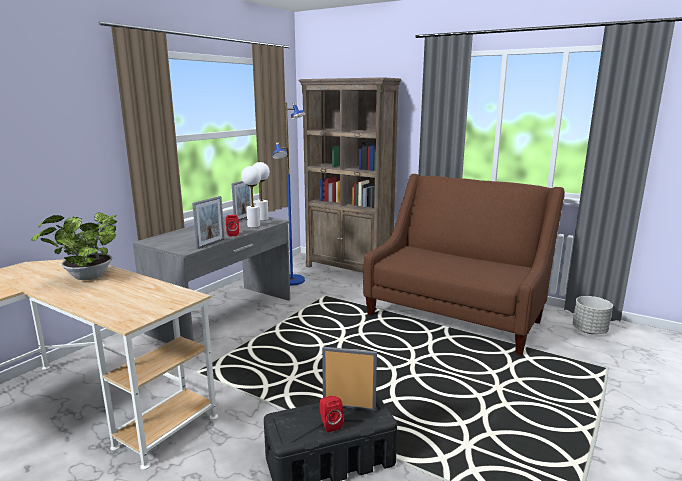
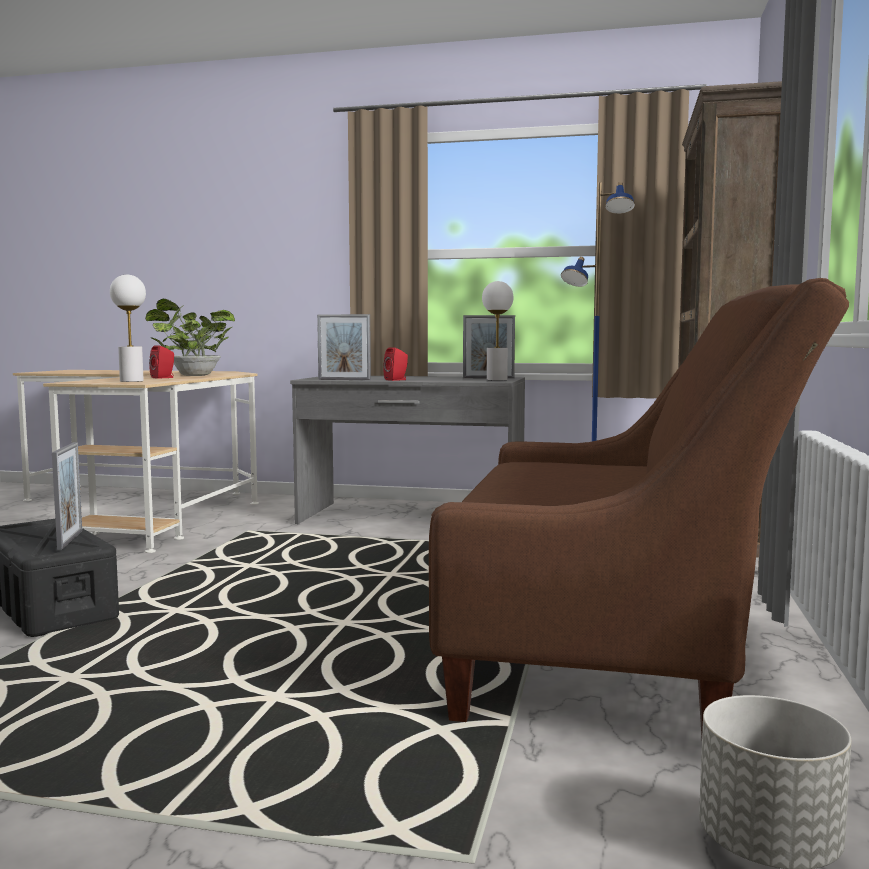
camera: 70 degrees right, 10 degrees down
(254, 225) = (453, 380): white table lamp -> white table lamp (132, 381)
(329, 425) = (29, 537): red speaker -> red speaker (164, 378)

